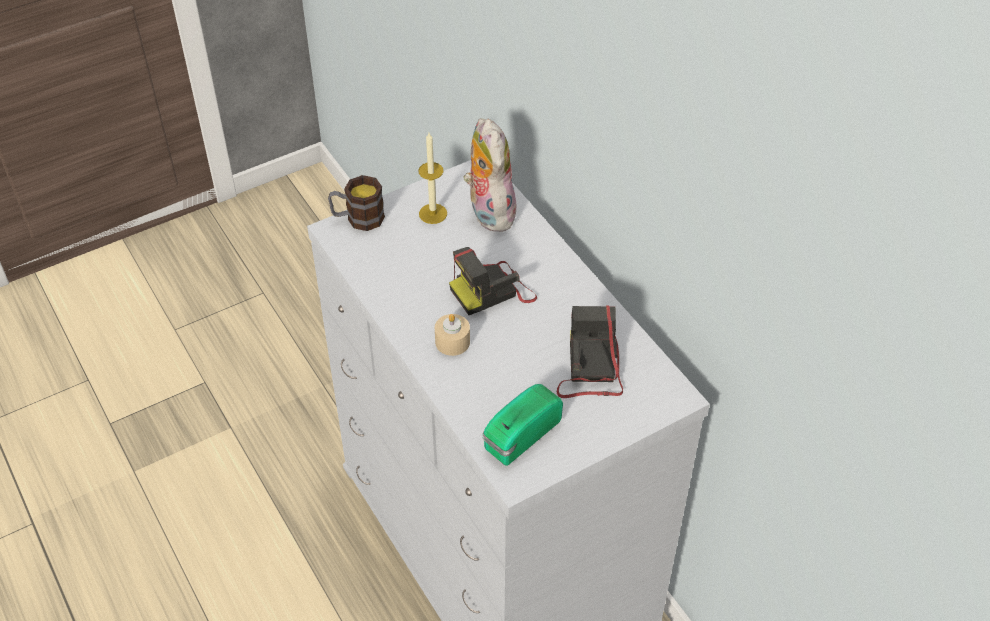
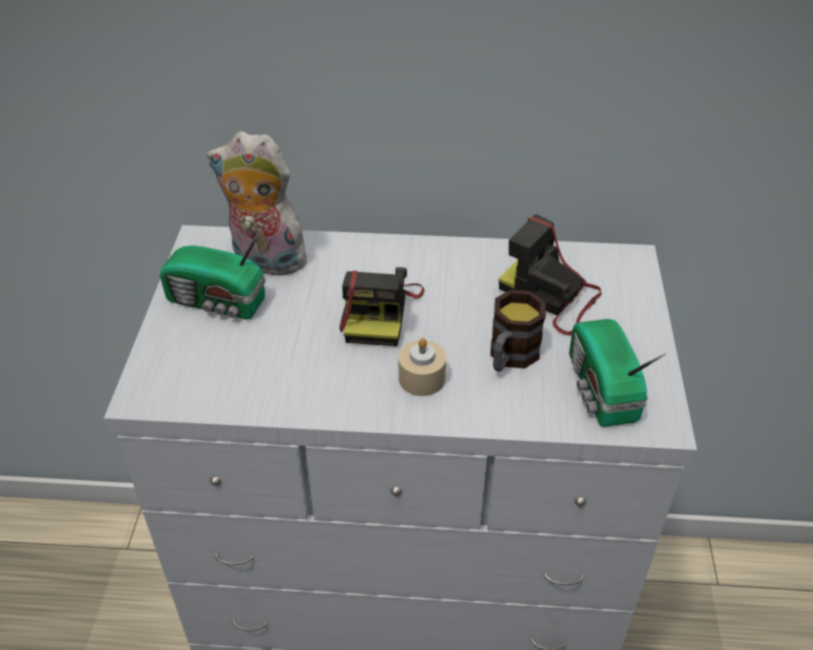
camera: 55 degrees left, 5 degrees down
(358, 218) = (150, 366): mug -> mug (510, 357)
(433, 213) = (218, 302): candle -> radio

